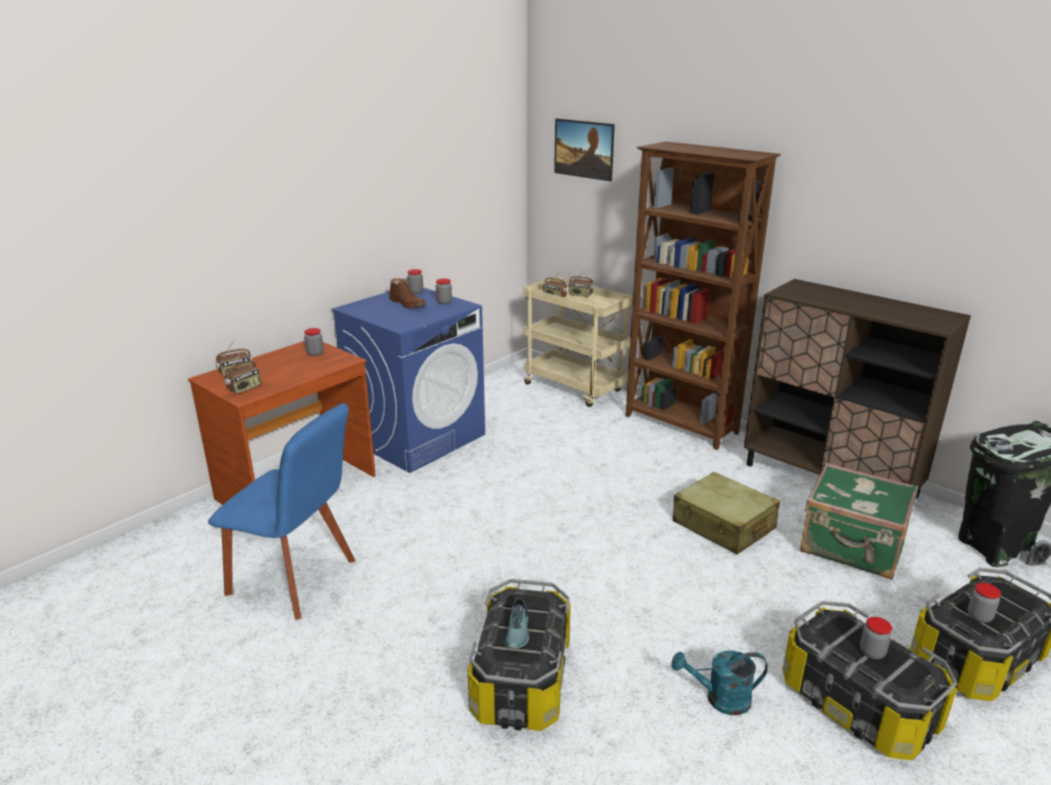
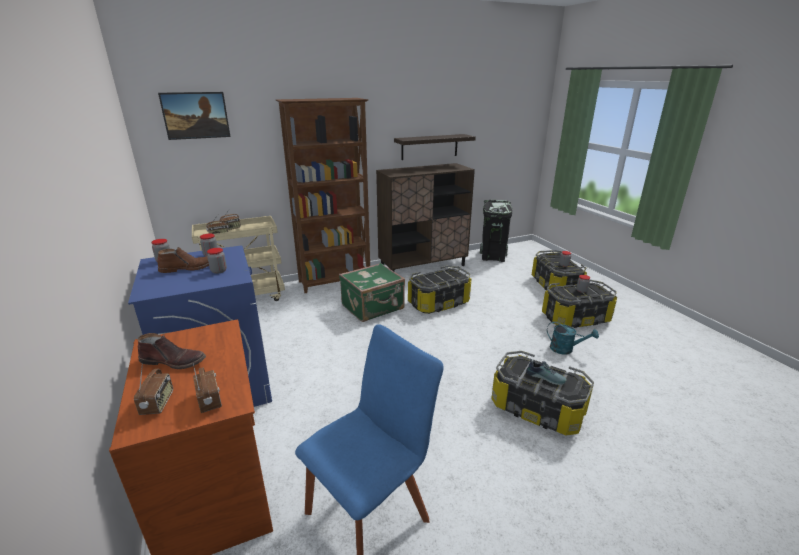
camera: 65 degrees left, 0 degrees up
(289, 360) = (174, 361): none -> brown boot
(315, 353) = (181, 343): jar -> jar (219, 271)
(720, 699) = (566, 349): turquoise watering can -> turquoise watering can turned 90 degrees counterclockwise
(723, 525) = (438, 303): beige suitcase -> storage box
(852, 547) = (476, 281): green suitcase -> green suitcase (373, 307)
(914, 266) = (429, 147): none -> shelf

